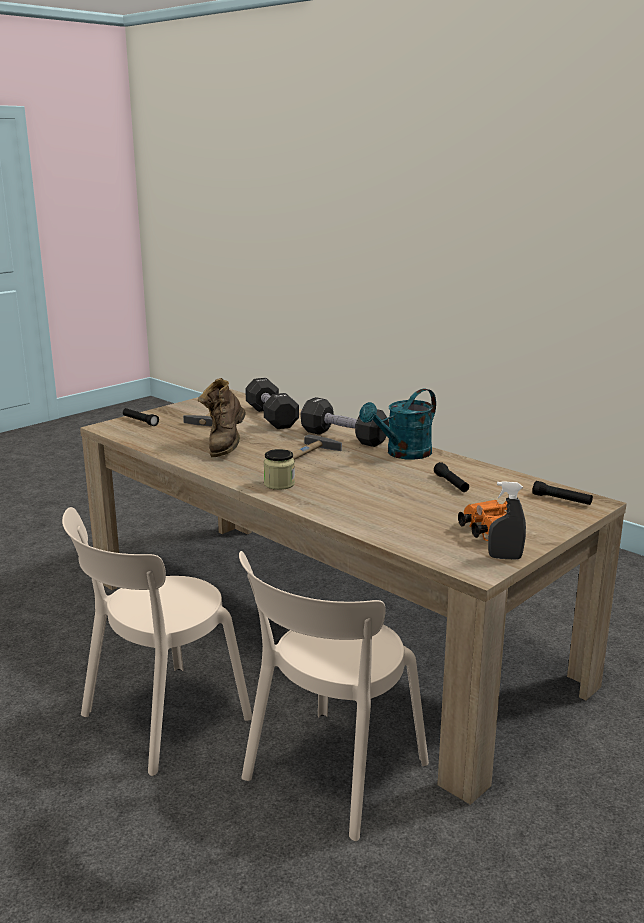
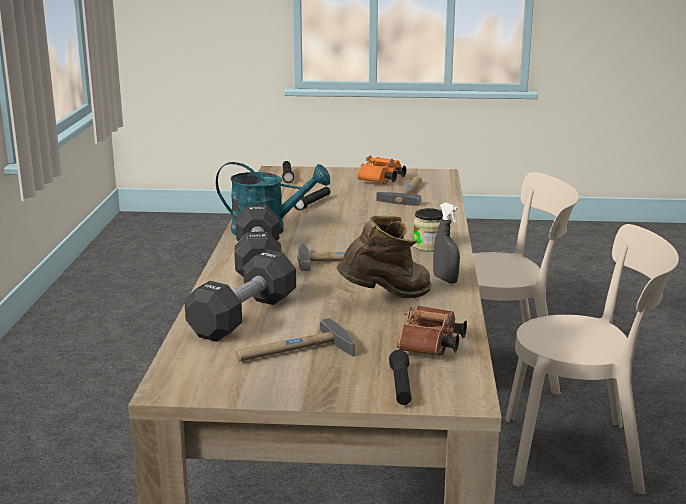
camera: 130 degrees left, 0 degrees up
(156, 436) = (430, 346): none -> brown binoculars
(425, 526) = (406, 193): none -> hammer
(505, 557) = (410, 172): grey spray bottle -> grey spray bottle (445, 280)

